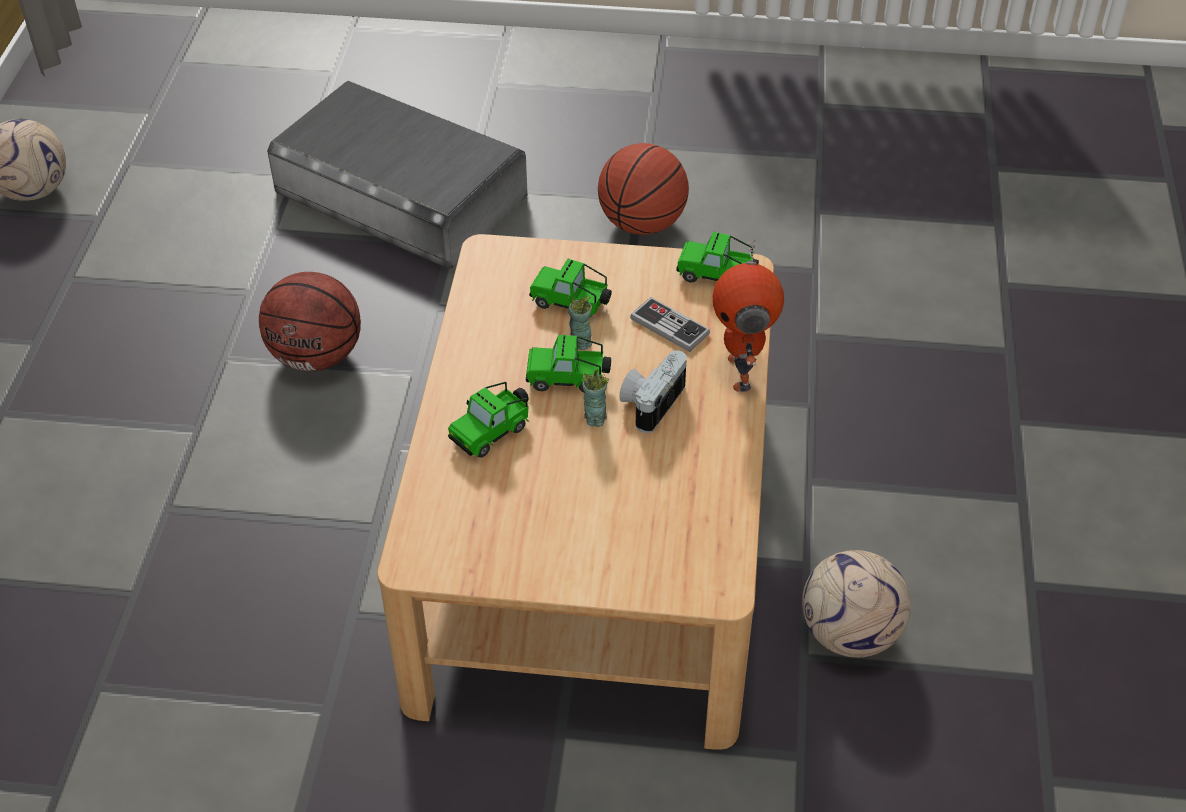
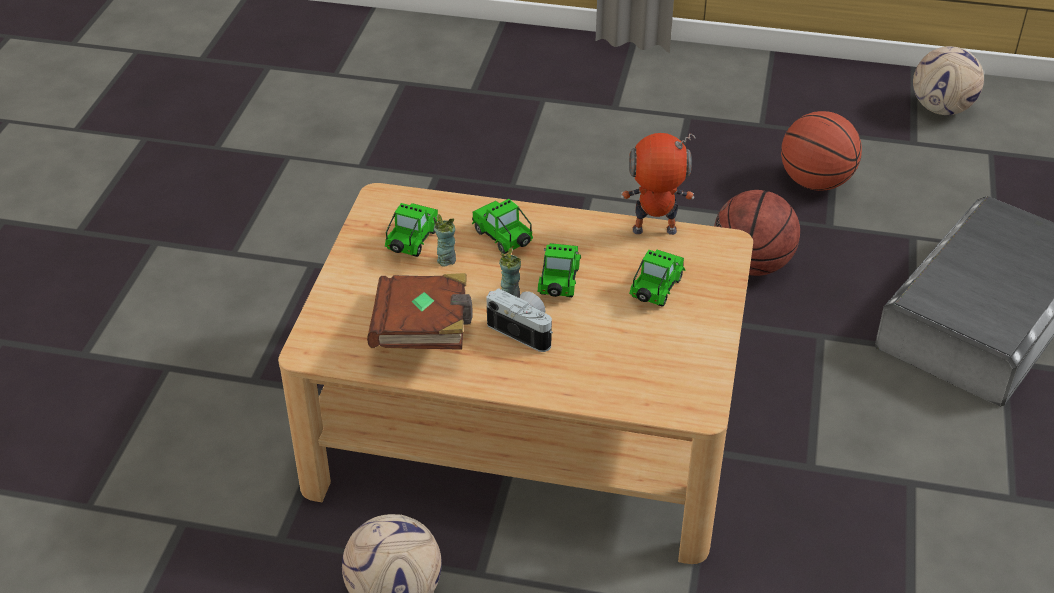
camera: 95 degrees right, 5 degrees down
(580, 343) = (603, 292): cup -> cup (446, 260)
(642, 223) = (969, 496): basketball -> basketball (816, 182)
(669, 326) = (621, 349): game controller -> none
(669, 487) = (424, 332): none -> brown book
(717, 276) = (692, 389): toy car -> toy car (411, 242)
(742, 372) = (554, 392): toy robot -> toy robot (654, 231)

